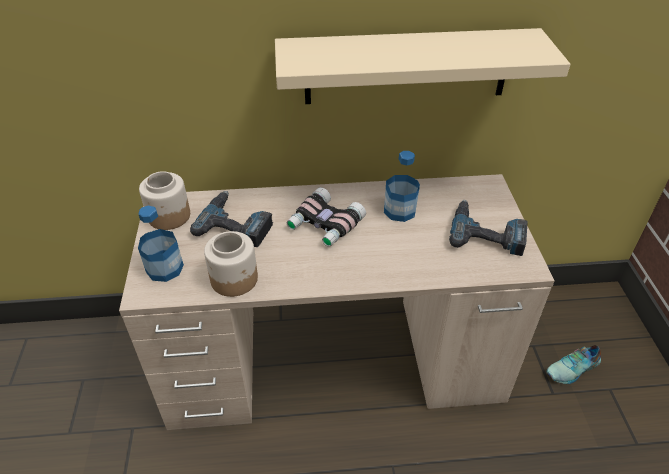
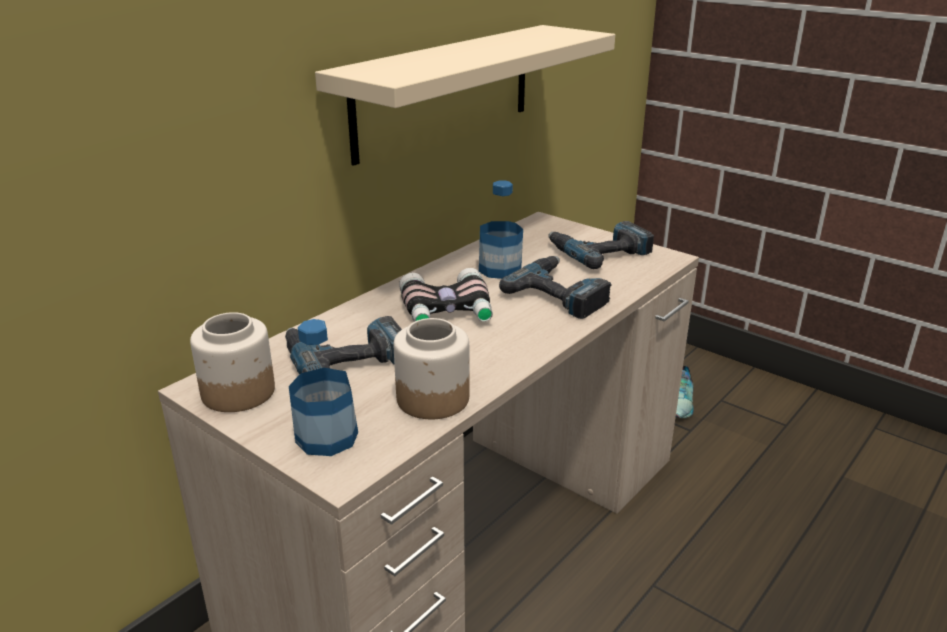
camera: 45 degrees left, 15 degrees down
(406, 252) = (560, 293): none -> power drill

